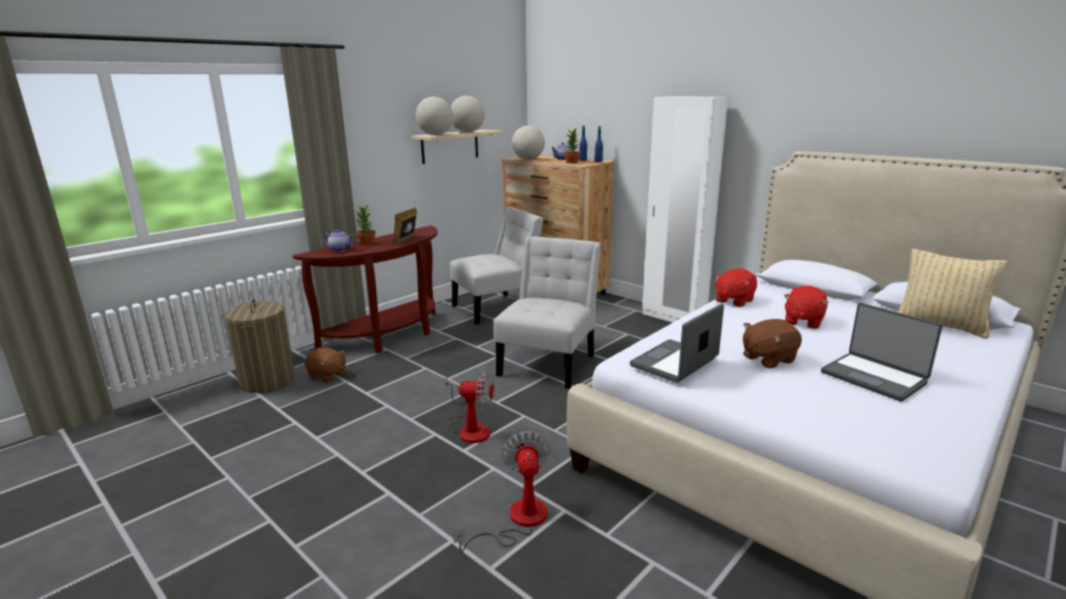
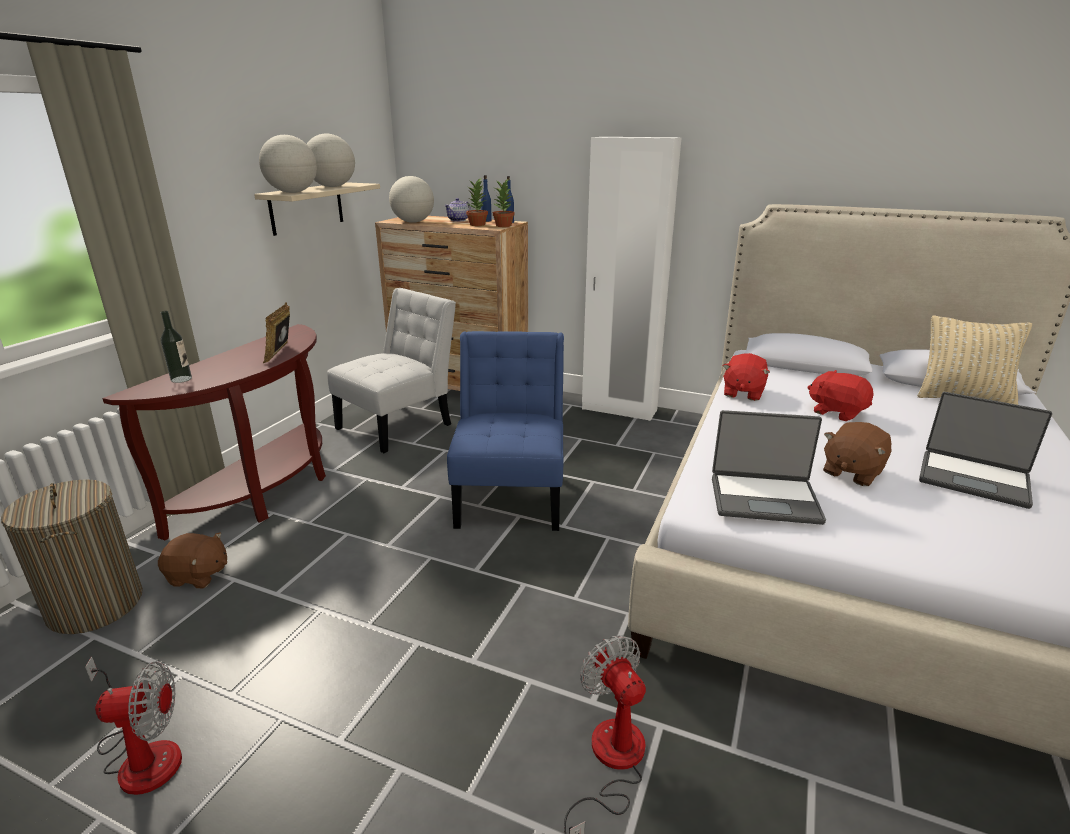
camera: 20 degrees left, 5 degrees up
(339, 249) = (181, 379): teapot -> bottle
(367, 243) = (219, 363): potted plant -> potted plant (504, 226)
(470, 428) = (462, 621): fan -> fan (143, 754)
(549, 363) = (511, 496): white chair -> blue chair
(675, 363) = (764, 498): laptop -> laptop turned 105 degrees counterclockwise
(803, 321) = (837, 412): red plush toy -> red plush toy turned 120 degrees clockwise

